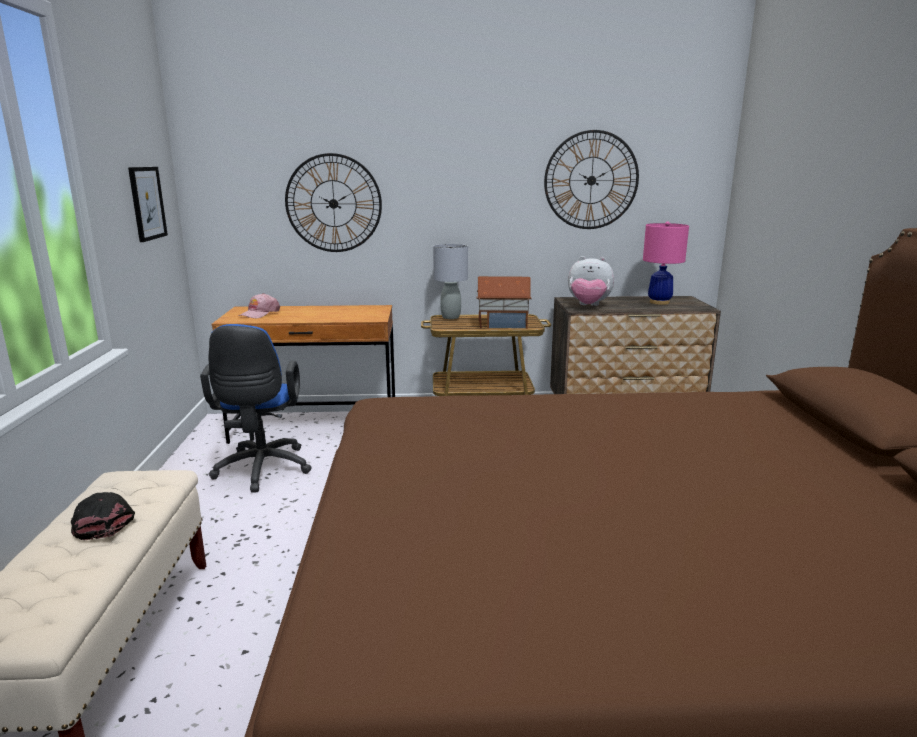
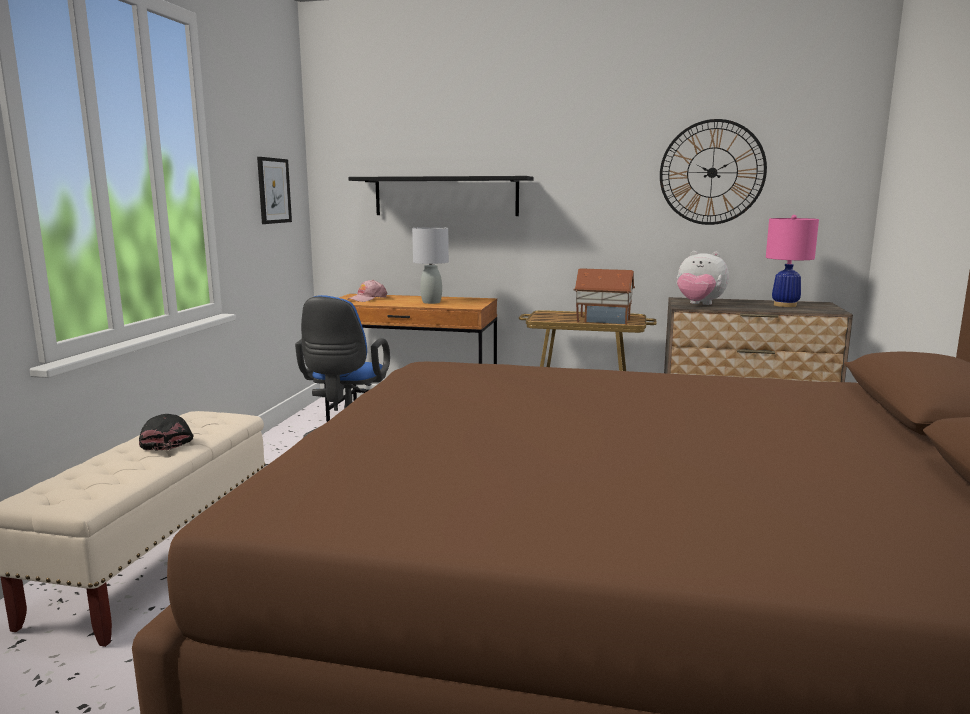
camera: 15 degrees right, 5 degrees down
(333, 203) = (446, 196): wall clock -> black shelf
(451, 317) = (553, 312): grey table lamp -> grey table lamp (431, 302)

